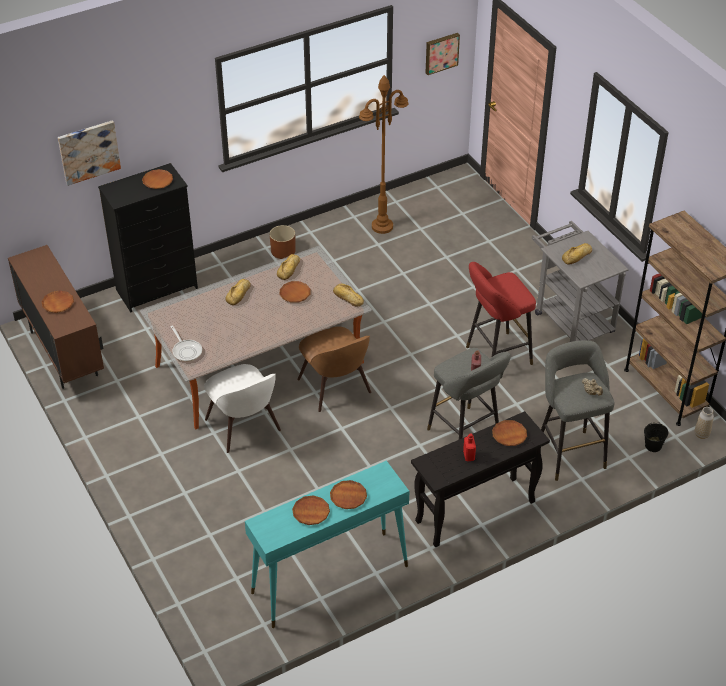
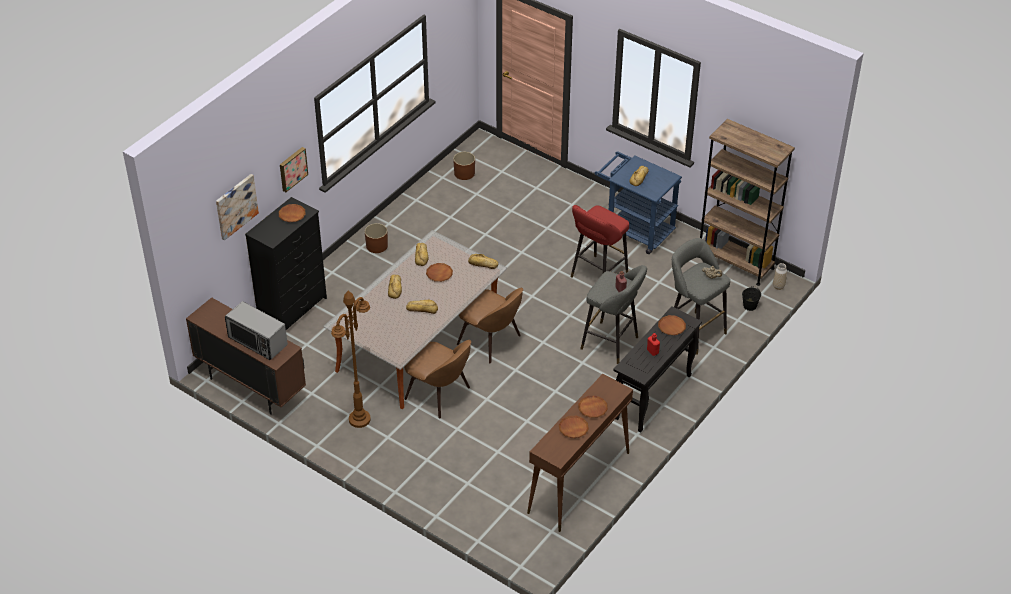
camera: 25 degrees left, 0 degrees up
(58, 303) = (257, 341): brown plate -> microwave
(186, 351) = (384, 345): frying pan -> none
(244, 427) = (439, 394): white chair -> brown chair
(252, 325) = (422, 308): none -> bread
(329, 579) = (578, 483): turquoise console table -> brown console table
(382, 226) = (444, 201): brown floor lamp -> brown floor lamp (359, 419)
(421, 204) = (464, 173): none -> brown planter
(441, 52) = (457, 42): picture -> picture (292, 168)
(570, 318) = (634, 230): grey cart -> blue cart

